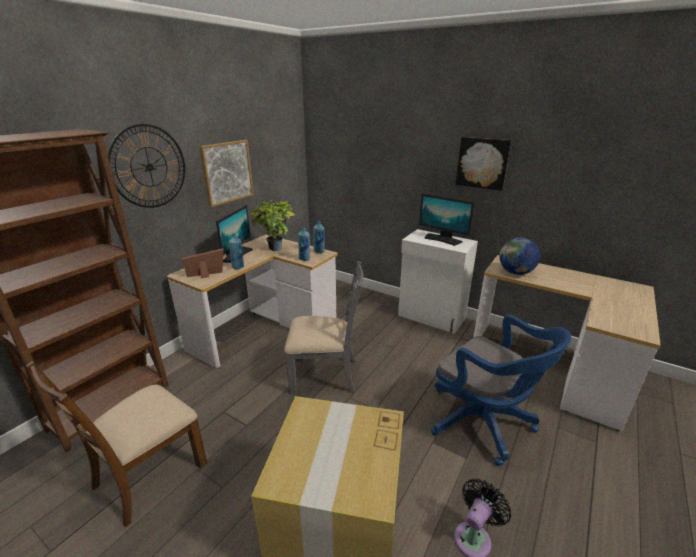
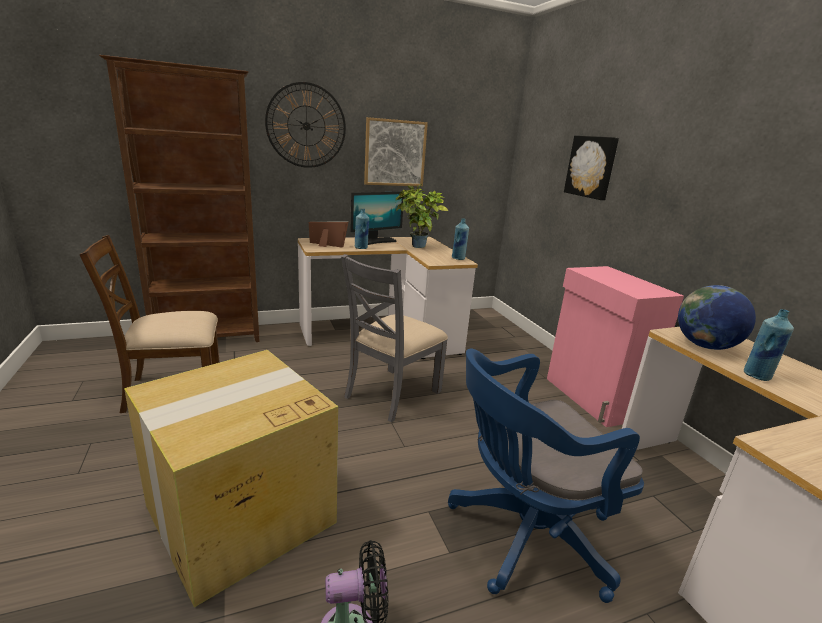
camera: 35 degrees right, 5 degrees down
(304, 259) = (432, 259): blue bottle -> blue bottle (757, 376)
(325, 375) = (391, 393): grey chair -> grey chair turned 90 degrees clockwise
(431, 317) = (592, 398): white cabinet -> pink cabinet
(442, 239) = (626, 281): monitor -> none
(482, 163) = (713, 168): picture -> picture (591, 167)
(484, 423) = (523, 535): blue office chair -> blue office chair turned 75 degrees clockwise

